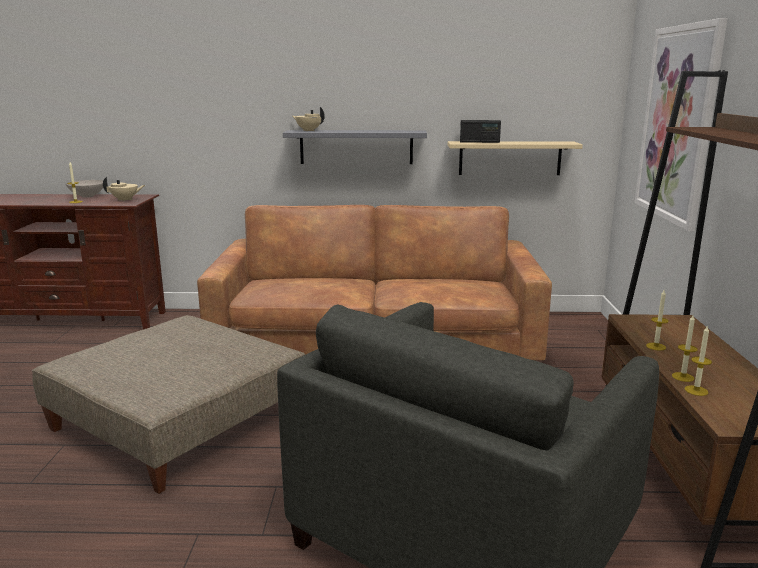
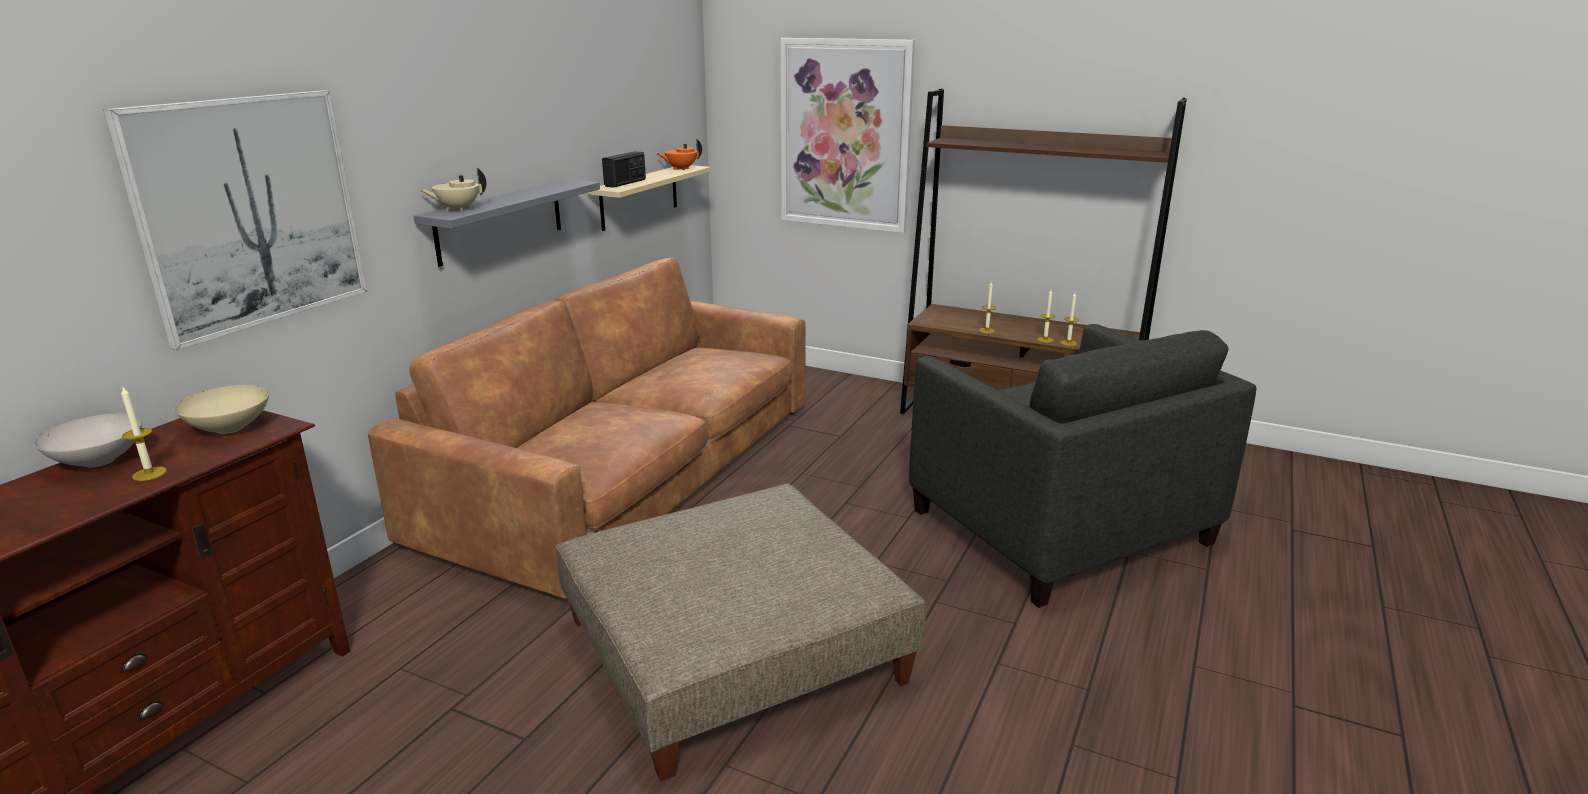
camera: 65 degrees left, 5 degrees up
(125, 200) = (231, 428): beige teapot -> beige bowl
(189, 109) = (250, 212): none -> picture
(555, 142) = (680, 169): none -> orange teapot

